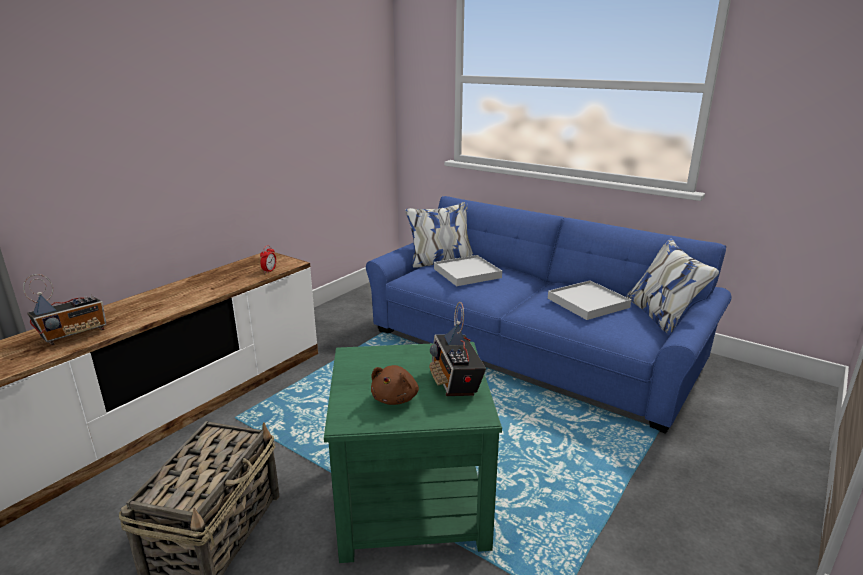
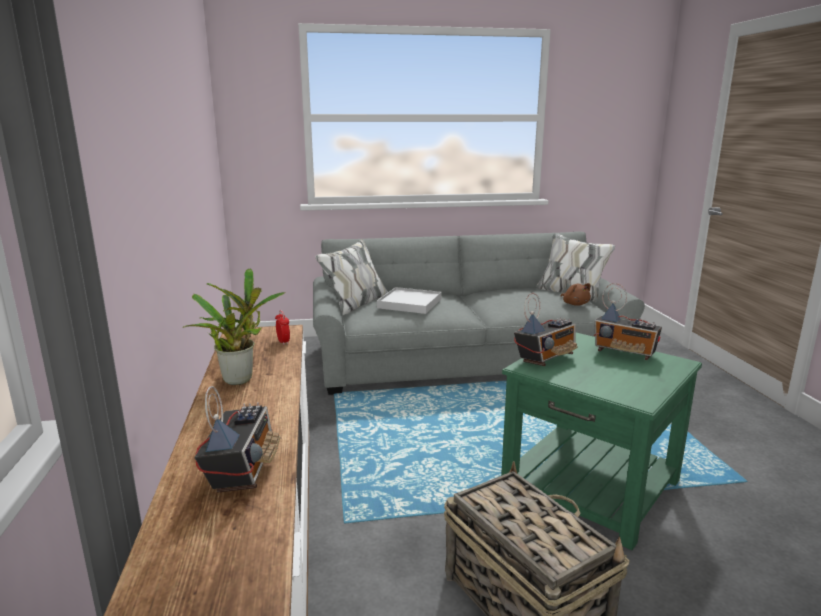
camera: 45 degrees left, 5 degrees down
(196, 285) = (240, 378): none -> potted plant
(384, 354) = (546, 358): none -> radio
(396, 398) = (624, 375): brown plush toy -> brown plush toy (575, 304)
(531, 348) = (466, 359): blue sofa -> grey sofa
(588, 303) = (529, 297): white tray -> none

